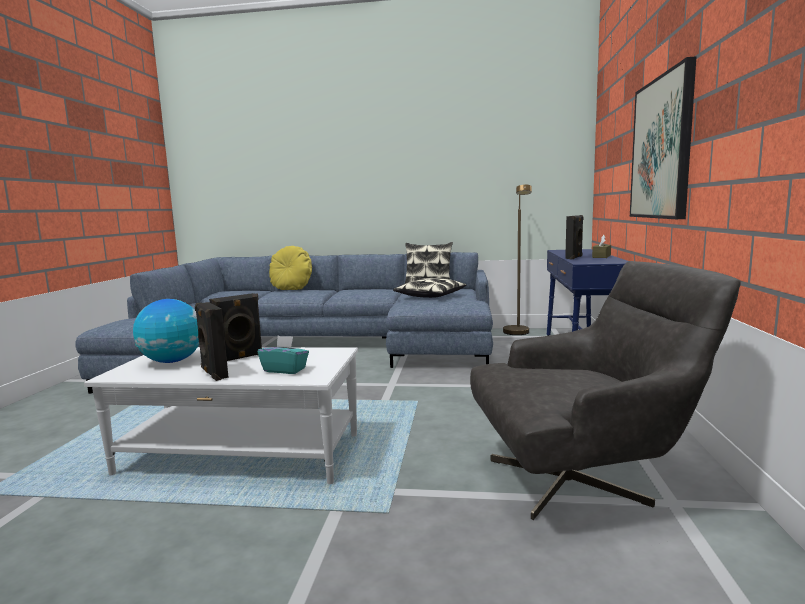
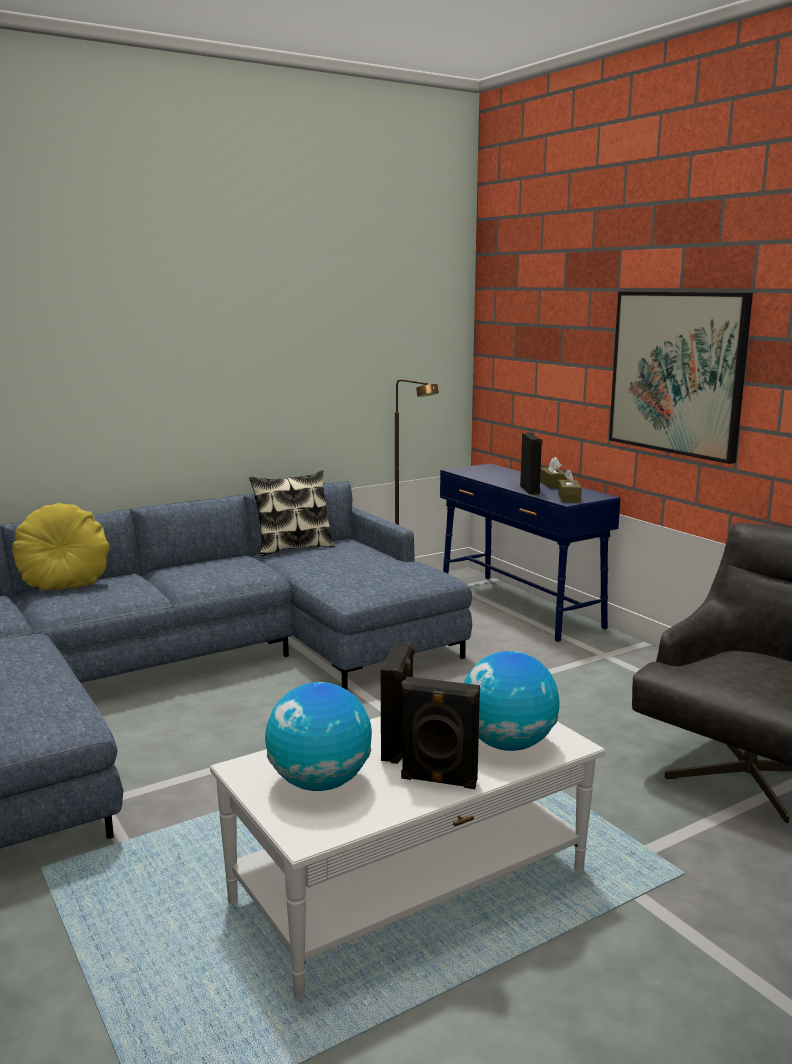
camera: 40 degrees left, 5 degrees up
(285, 370) = (507, 744): turquoise tissue box -> globe
(430, 296) = (343, 565): pillow -> none
(589, 261) = (569, 498): none -> brown tissue box

